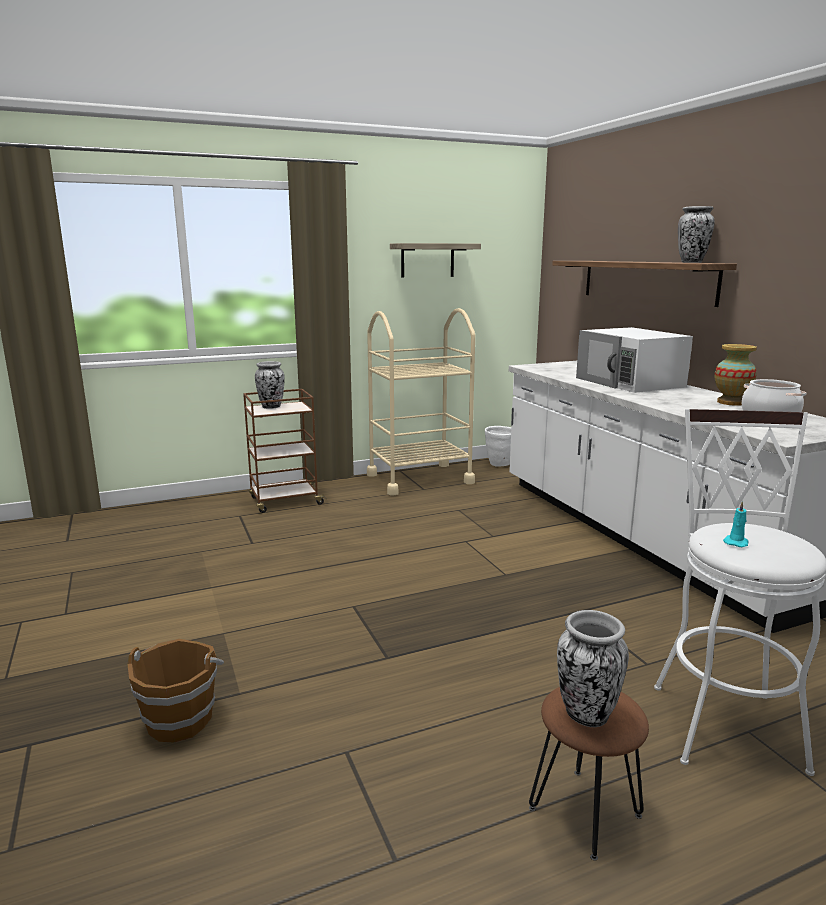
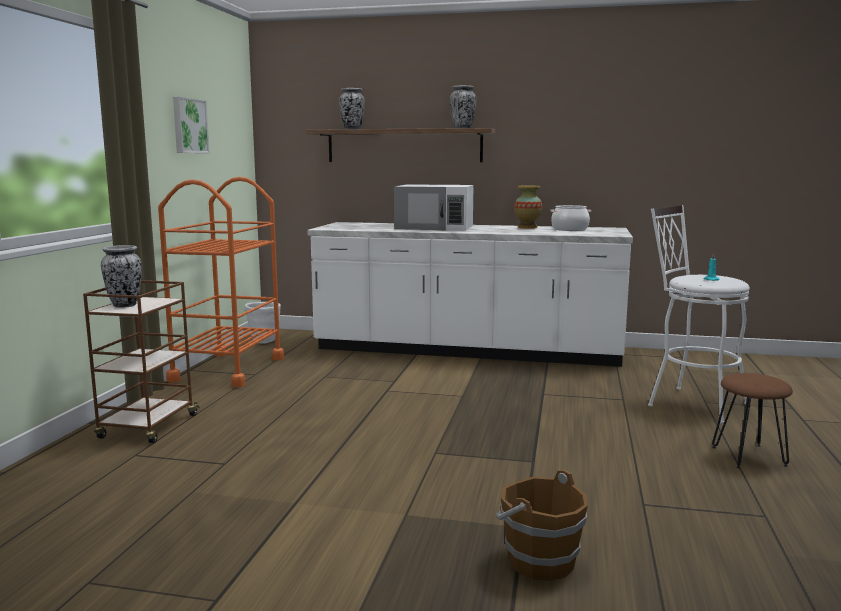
camera: 55 degrees left, 5 degrees down
(419, 479) = (228, 369): beige cart -> orange cart
(427, 260) = (189, 126): shelf -> picture
(586, 715) = (763, 382): vase -> vase (352, 129)

